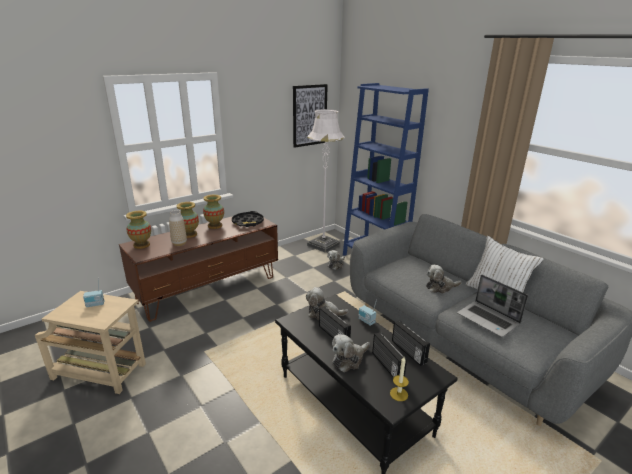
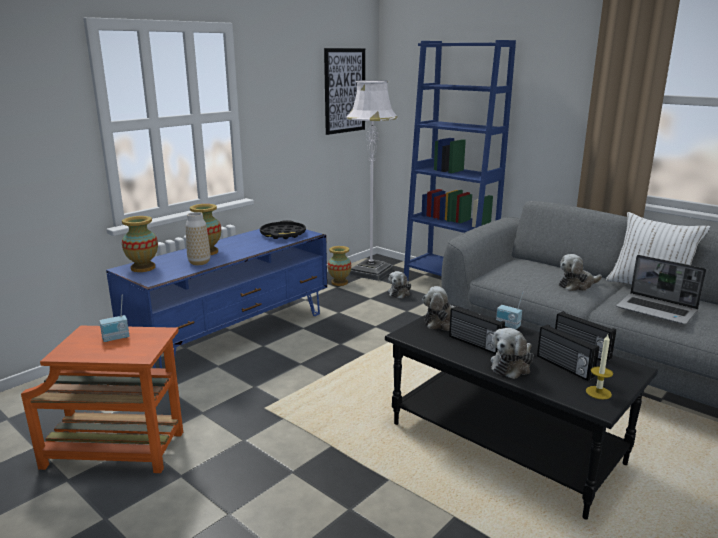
camera: 10 degrees left, 5 degrees down
(101, 372) = (118, 451): beige side table -> orange side table
(209, 289) = (233, 335): brown tv stand -> blue tv stand
(215, 226) = (238, 241): vase -> vase (339, 283)

